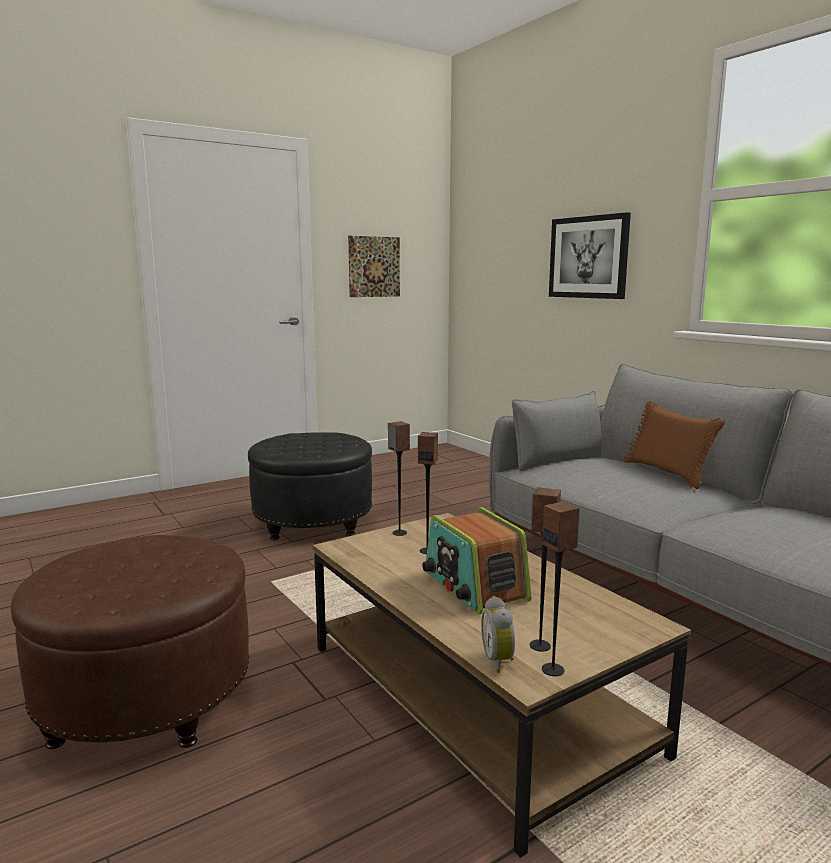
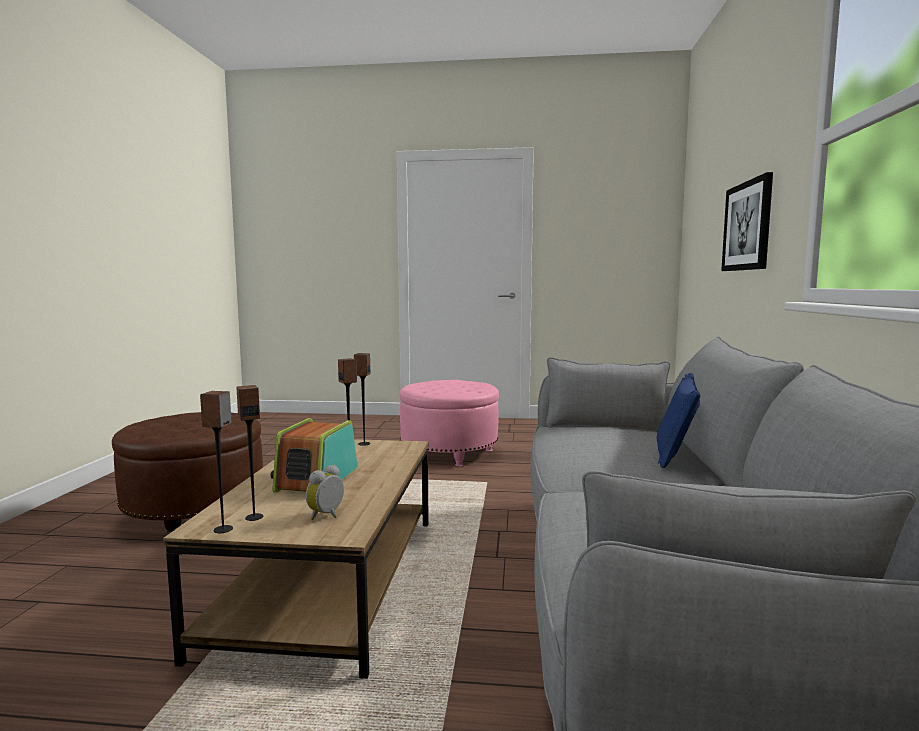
camera: 40 degrees right, 5 degrees down
(313, 523) = (449, 452): black ottoman -> pink ottoman
(374, 266) = (594, 250): picture -> none
(500, 661) = (214, 515): alarm clock -> alarm clock (327, 516)
(667, 474) = (675, 453): brown pillow -> blue pillow

